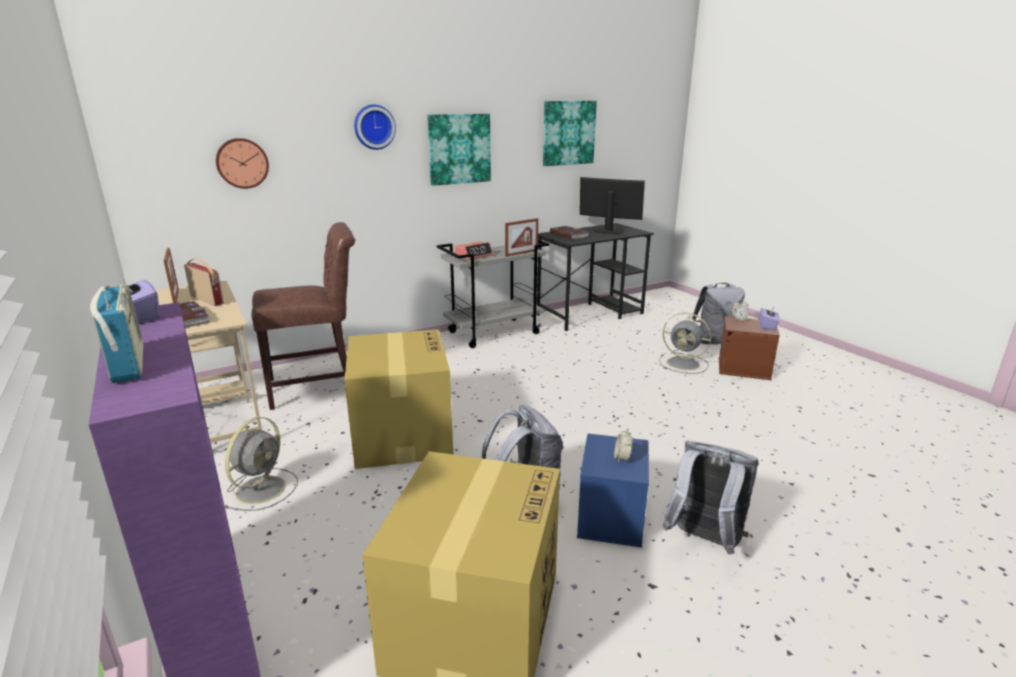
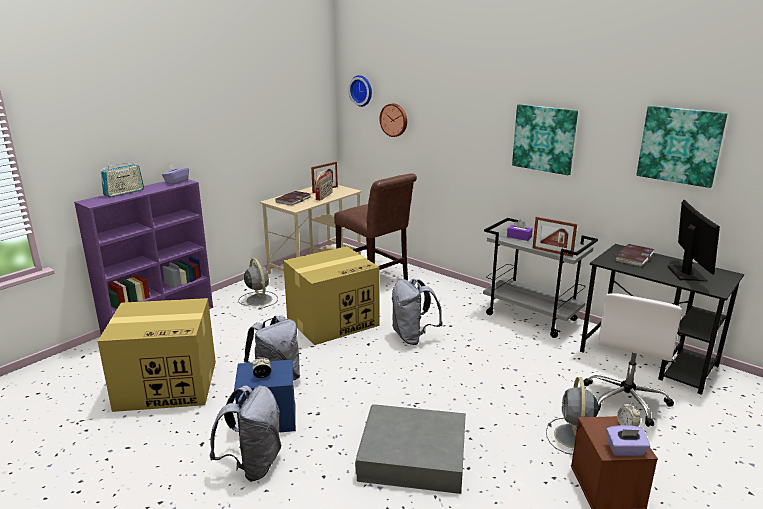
camera: 70 degrees right, 0 degrees up
(262, 488) = (258, 299): grey fan -> grey fan turned 120 degrees counterclockwise
(374, 127) = (475, 108): wall clock -> wall clock (362, 90)
(474, 255) = (519, 237): alarm clock -> purple tissue box
(641, 335) = (625, 400): none -> white office chair
(699, 434) = (413, 456): none -> grey storage box
(715, 341) = (674, 460): grey backpack -> grey backpack (413, 337)

